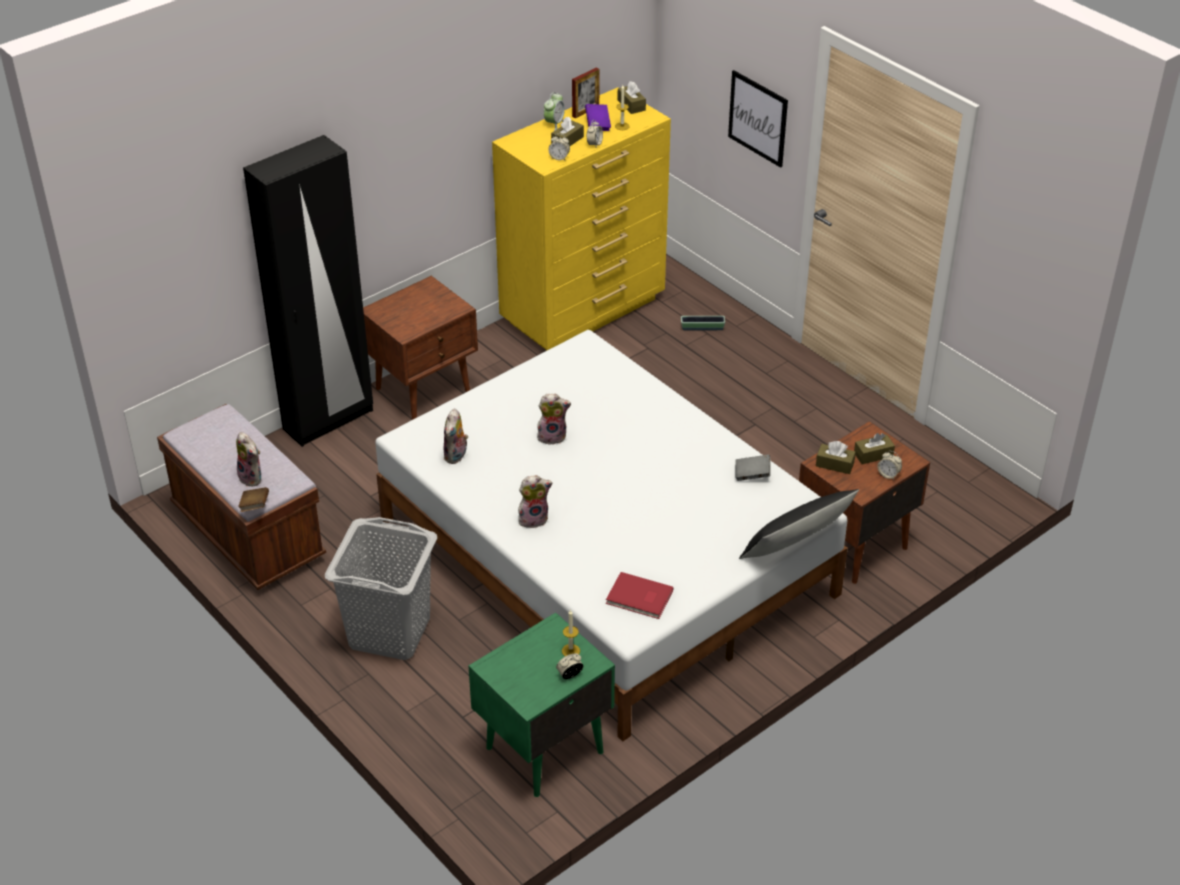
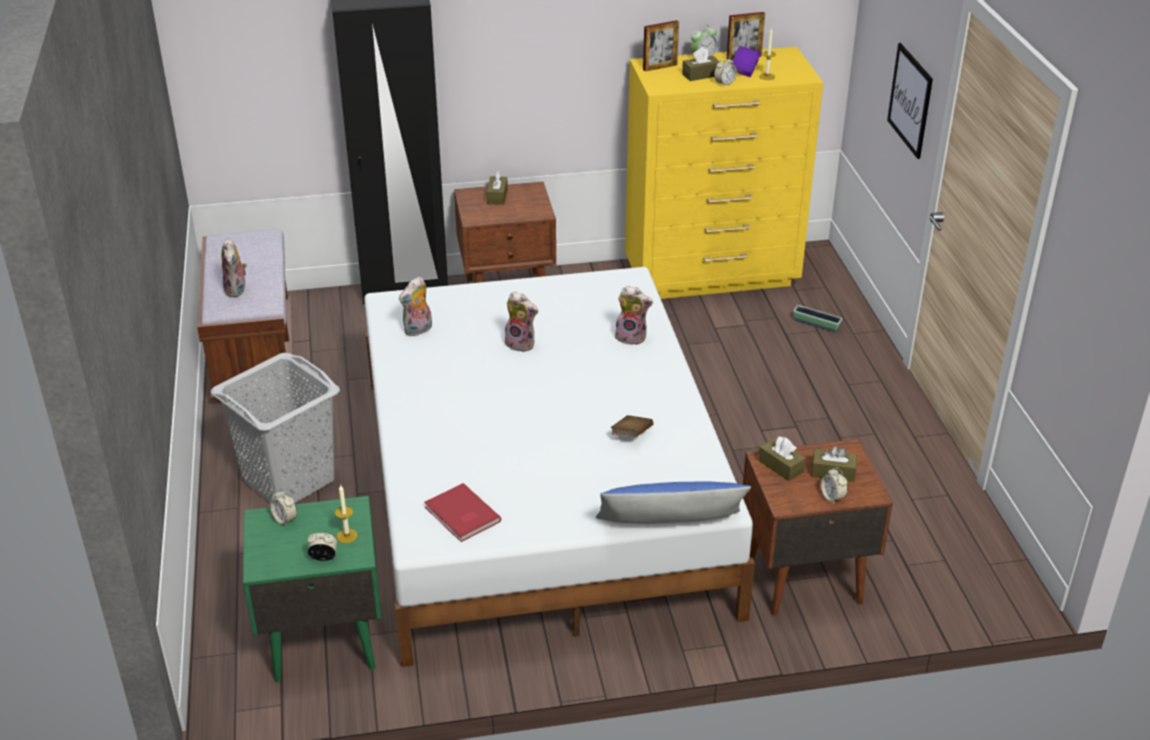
camera: 30 degrees right, 5 degrees down
(255, 506) = (215, 313): brown book -> brown book (631, 435)
(526, 143) = (660, 67): none -> picture frame
(534, 518) = (433, 407): plush toy -> plush toy (632, 337)
(559, 158) = (678, 85): alarm clock -> alarm clock (285, 519)
(631, 105) = (794, 63): brown tissue box -> brown tissue box (497, 196)
(752, 474) = (684, 445): grey book -> none
(796, 543) = (670, 526): black pillow -> blue pillow

